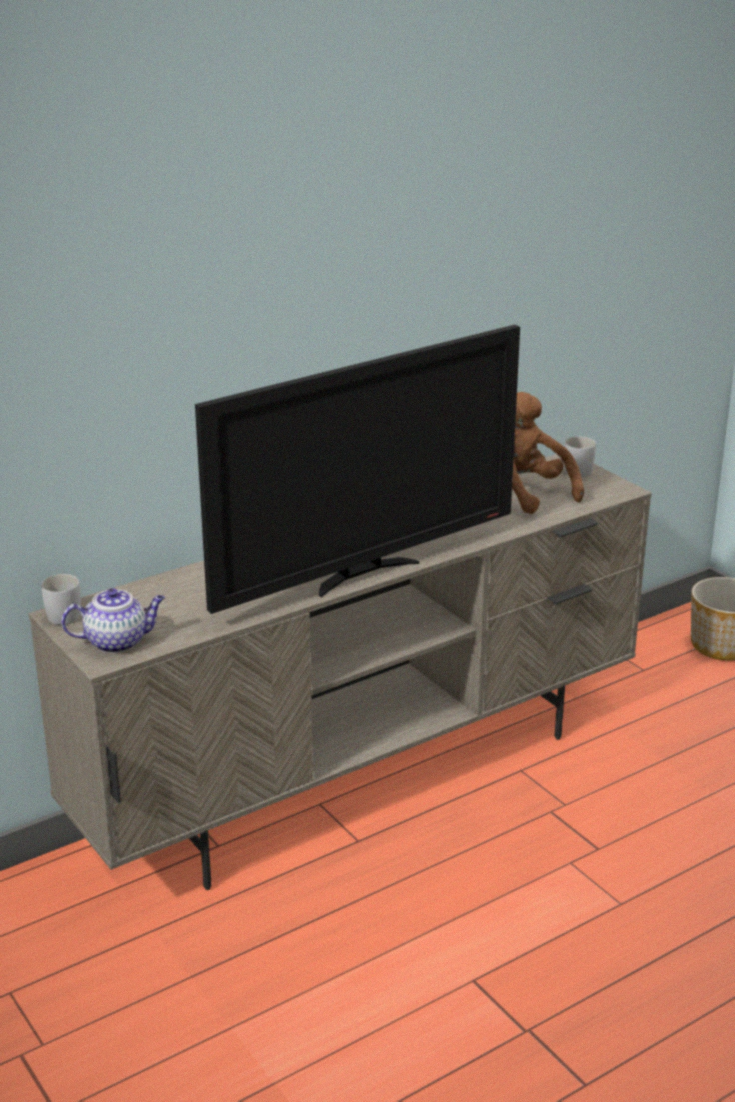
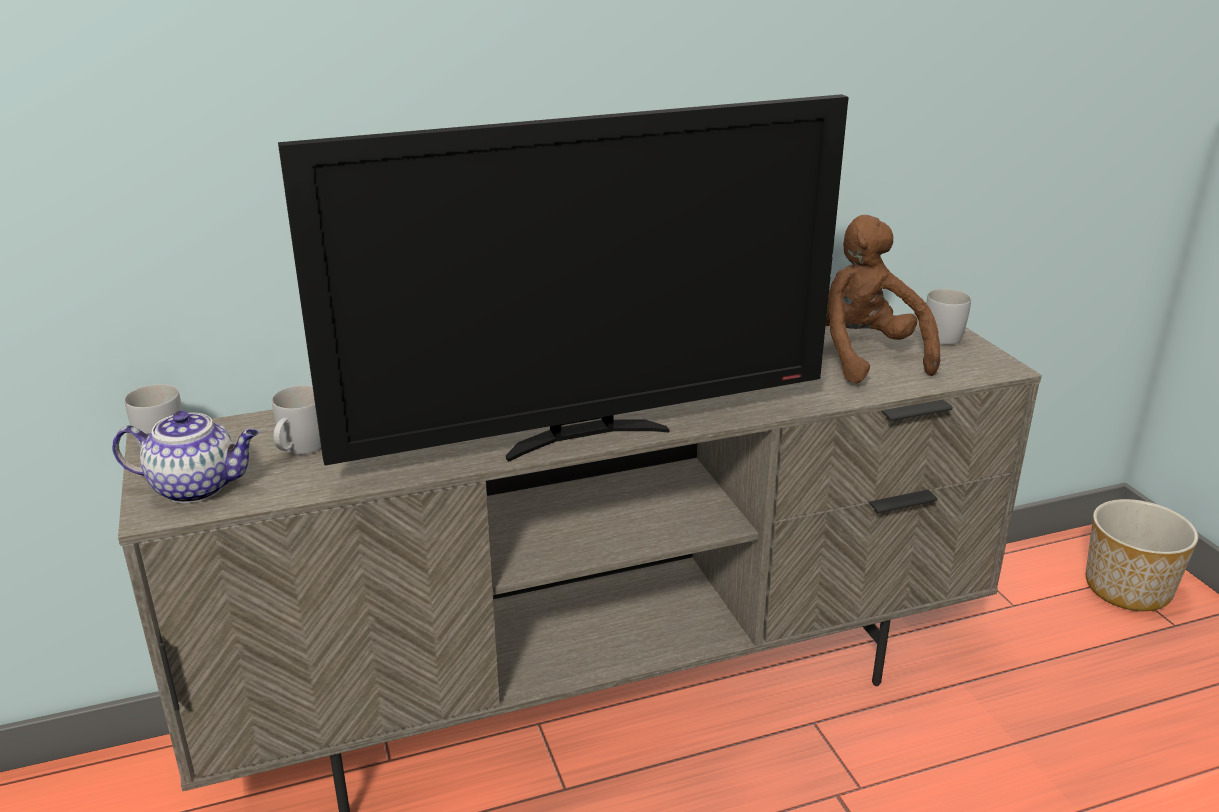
camera: 15 degrees right, 0 degrees up
(169, 608) = (299, 449): none -> white mug

